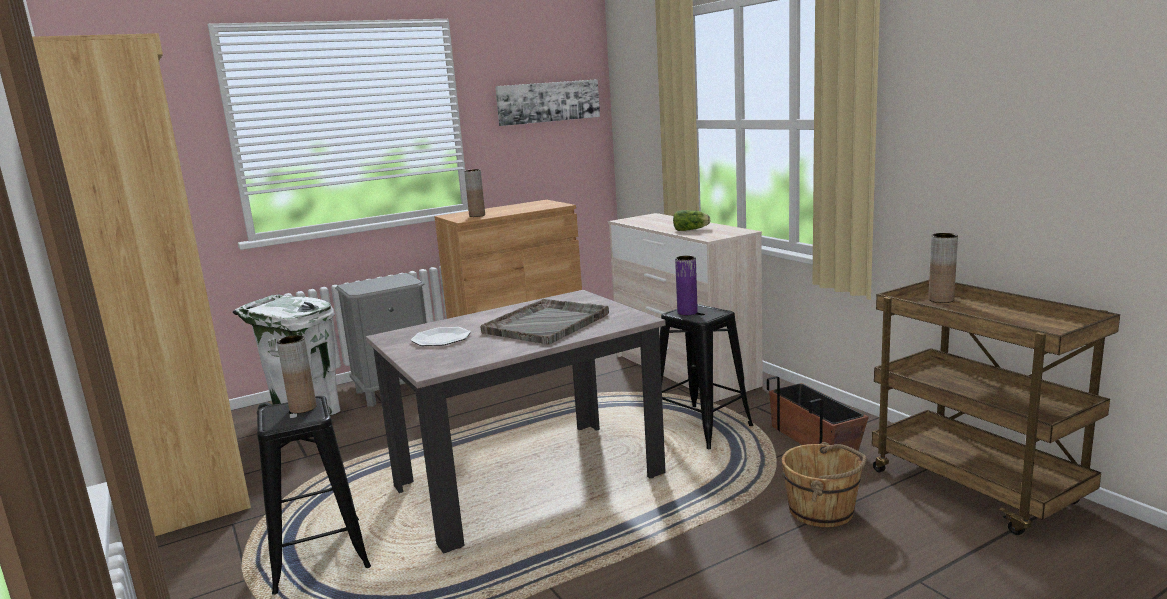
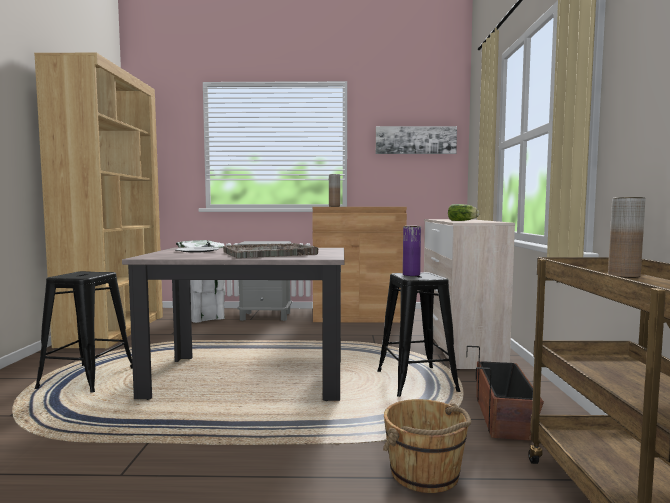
camera: 30 degrees right, 10 degrees down
(303, 408) = (91, 274): brown vase -> none

